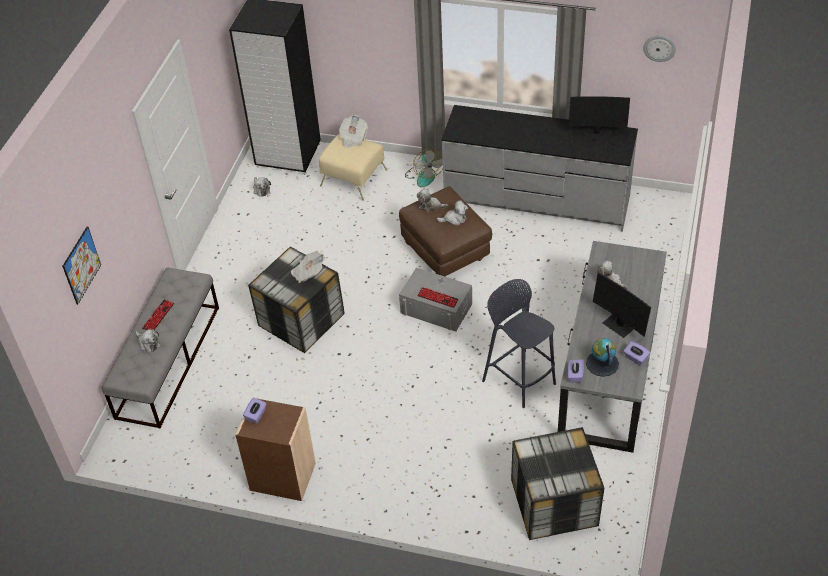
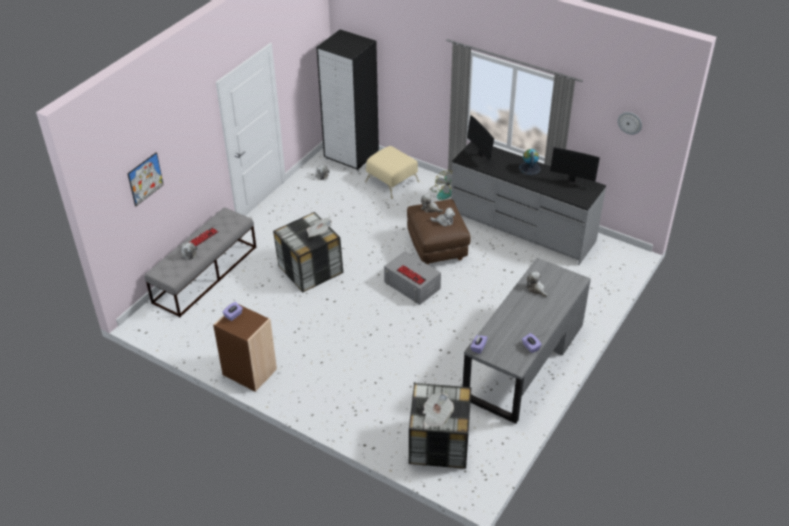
camera: 15 degrees right, 5 degrees down
(353, 138) = (396, 151): newspaper -> newspaper (436, 416)
(520, 379) = (452, 350): grey stool -> none
(602, 363) = (503, 344): globe -> globe (529, 168)
(620, 325) = (529, 321): monitor -> monitor (480, 156)

